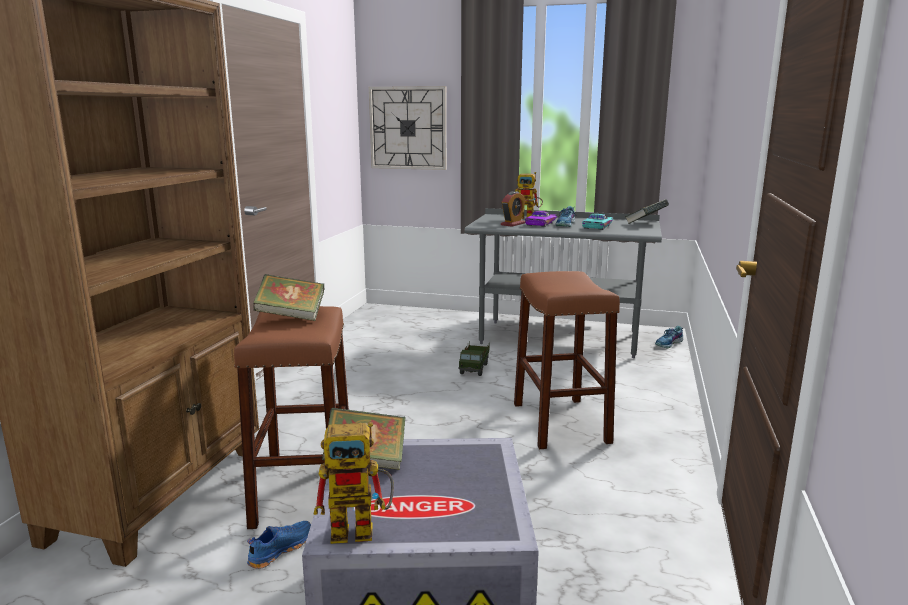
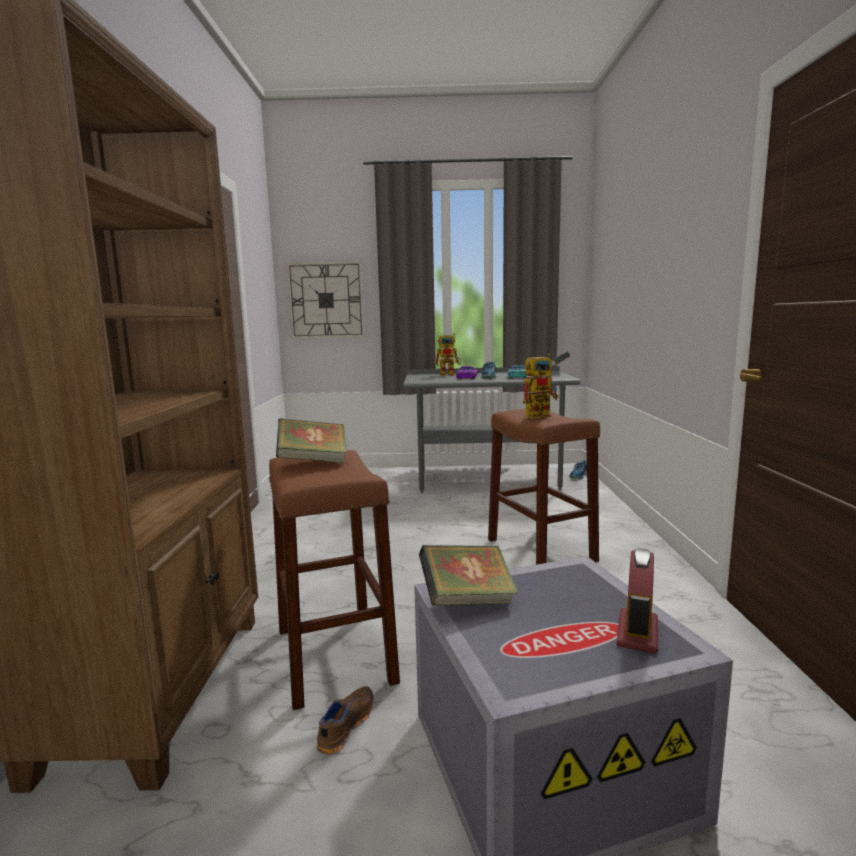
camera: 15 degrees left, 5 degrees down
(279, 549) = (345, 726): blue shoe -> brown shoe
(362, 529) = (534, 674): toy robot -> toy robot (541, 415)
(474, 368) = (430, 514): toy truck -> none
(513, 224) = (443, 379): alarm clock -> alarm clock (637, 632)

